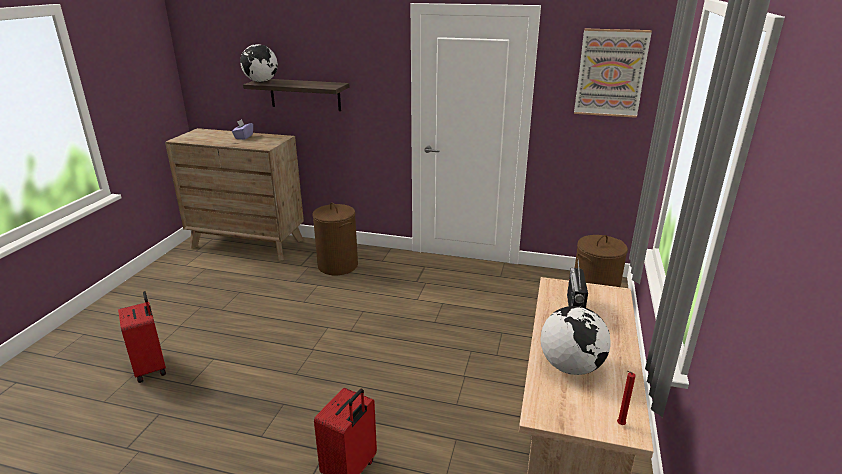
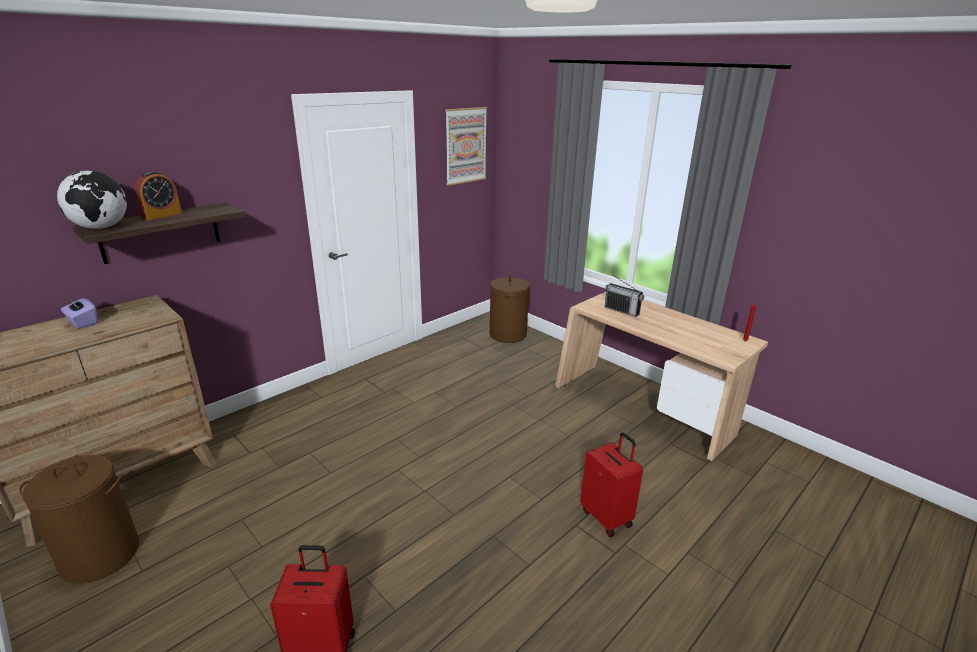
camera: 60 degrees left, 0 degrees up
(300, 82) = (161, 215): none -> alarm clock
(338, 265) = (290, 427): brown laundry basket -> brown laundry basket (101, 555)
(570, 366) = (685, 334): globe -> none

